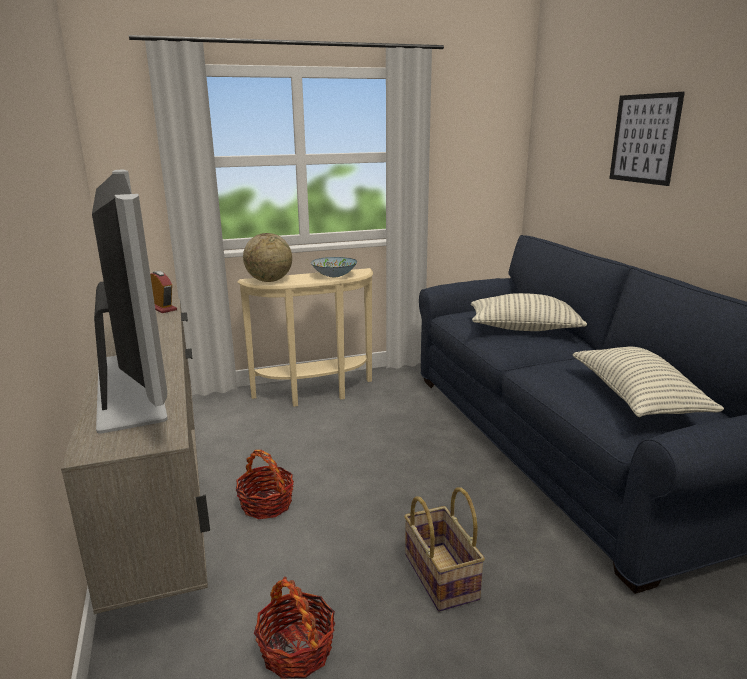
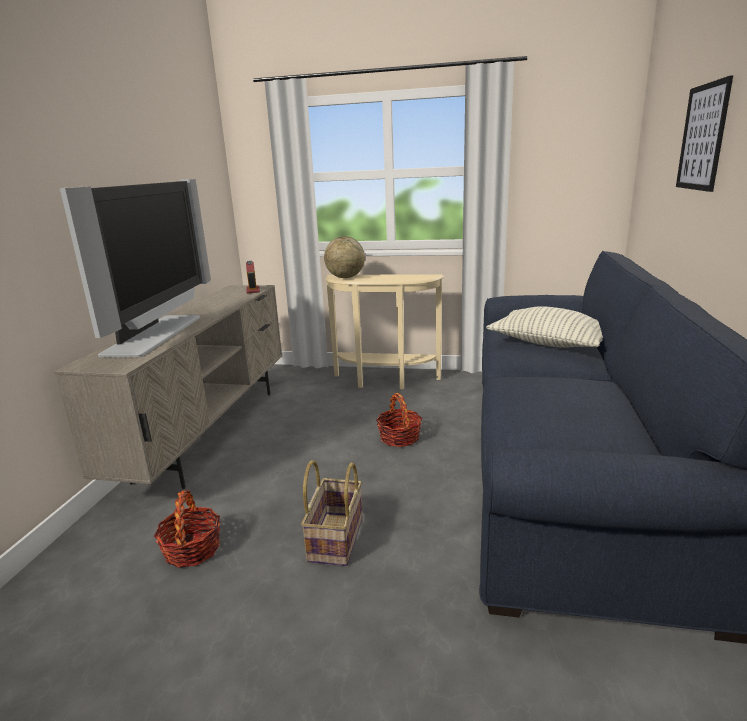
camera: 30 degrees right, 0 degrees up
(266, 504) = (270, 451): basket -> basket (399, 438)
(334, 275) = (401, 277): bowl -> none
(636, 398) = (566, 421): pillow -> none

